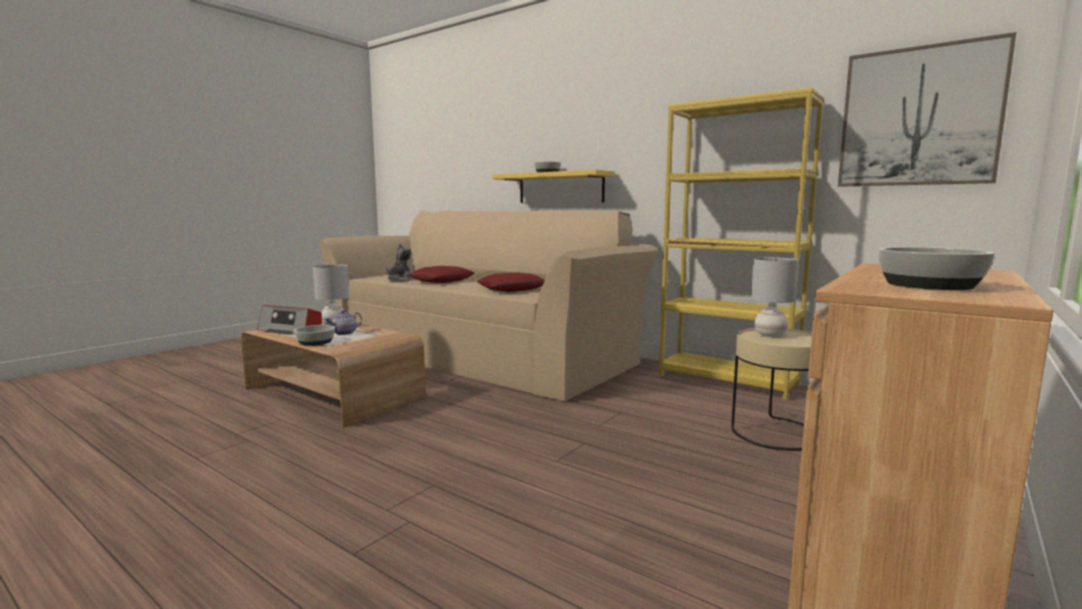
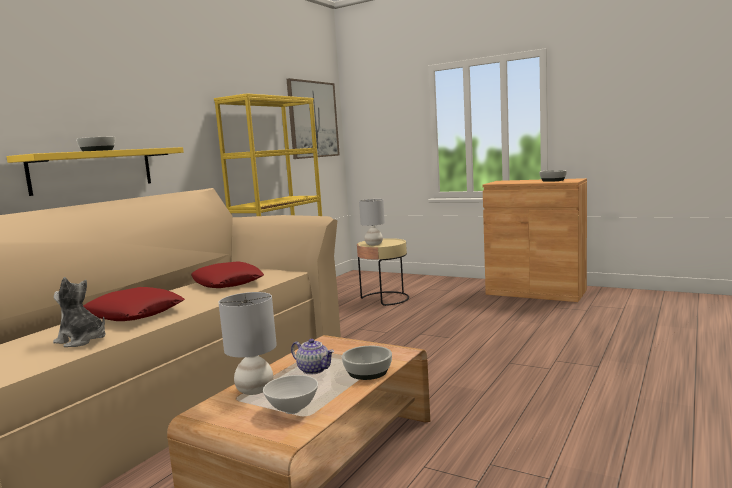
camera: 95 degrees left, 0 degrees up
(291, 330) = (292, 409): radio -> white bowl

